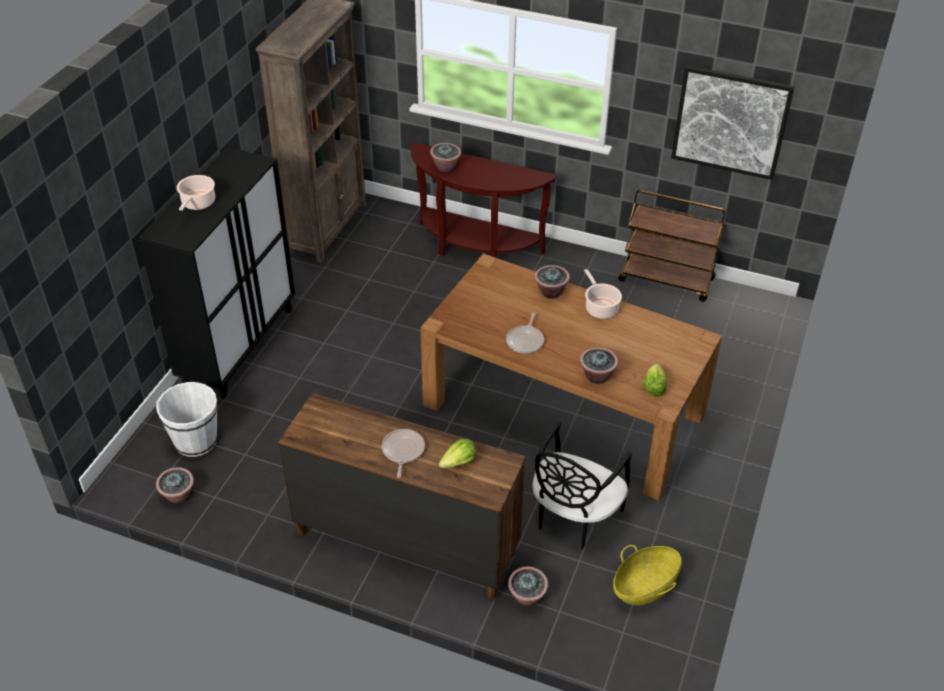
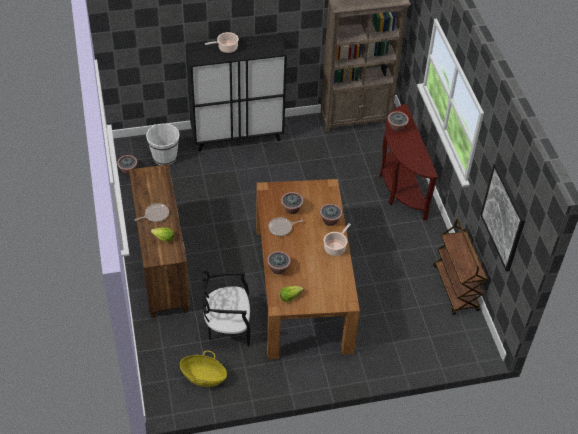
camera: 55 degrees right, 5 degrees up
(527, 597) = (162, 330): potted plant -> potted plant (291, 209)

